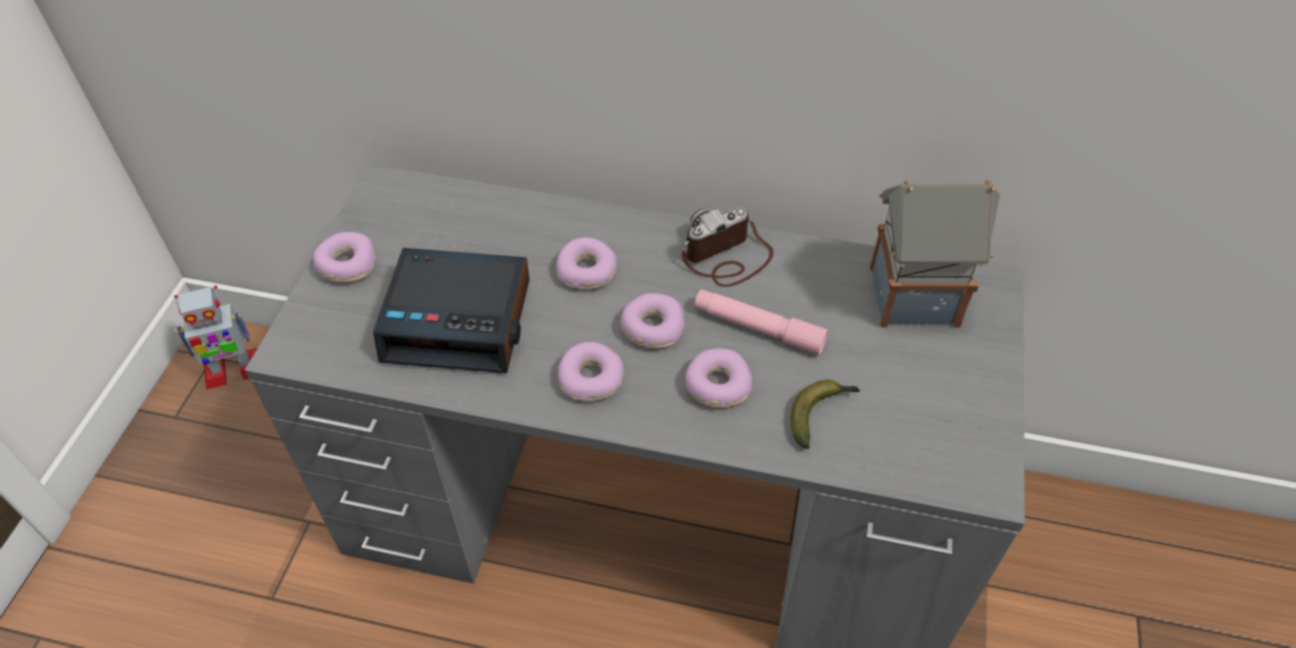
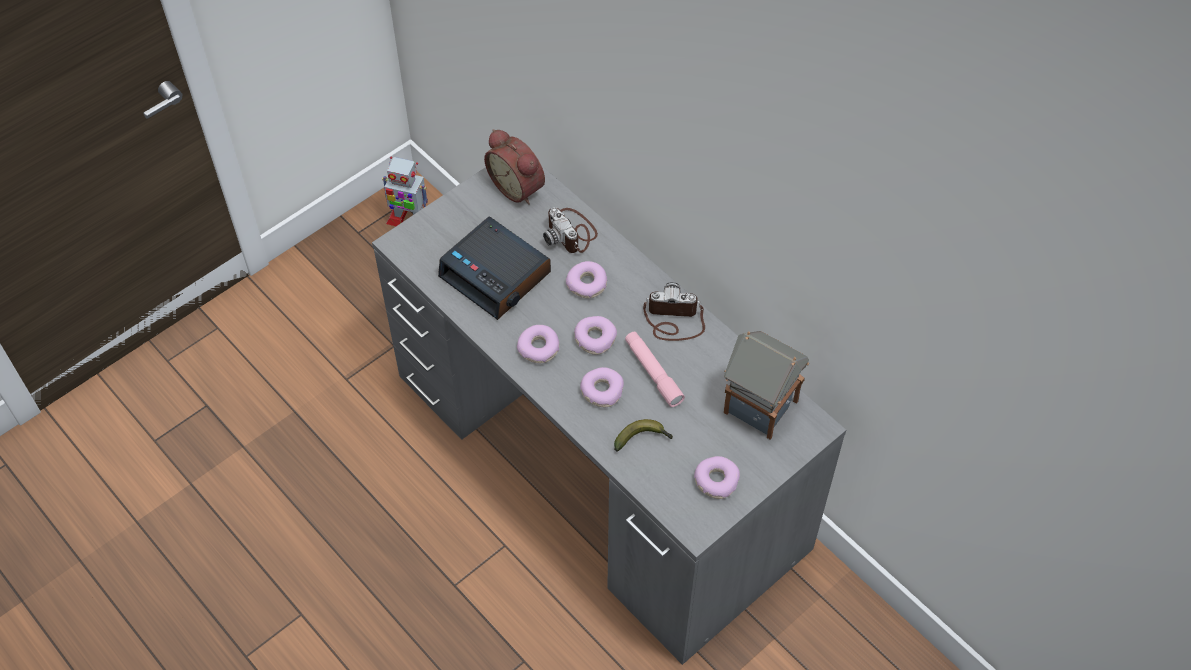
camera: 35 degrees right, 5 degrees up
(347, 265) = (461, 207): donut -> donut (716, 480)
(406, 207) = (518, 186): none -> alarm clock
(517, 225) = (571, 233): none -> camera

